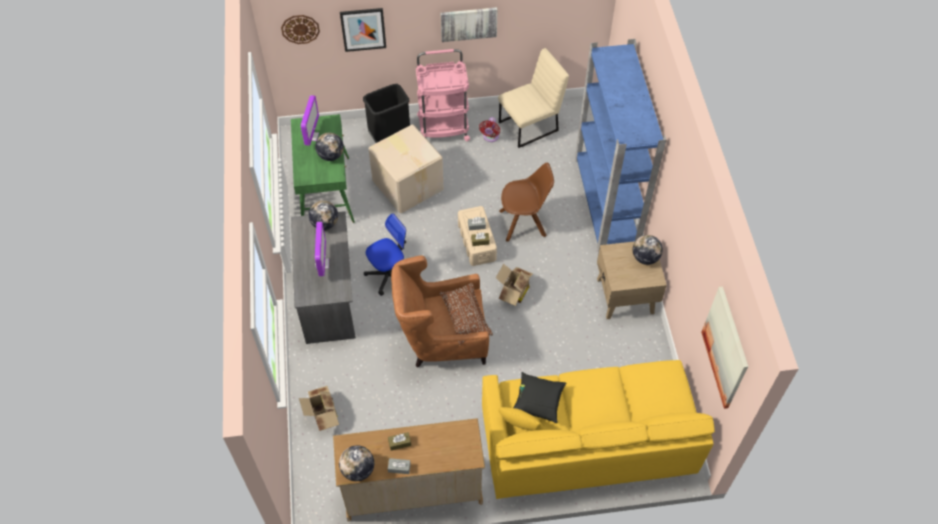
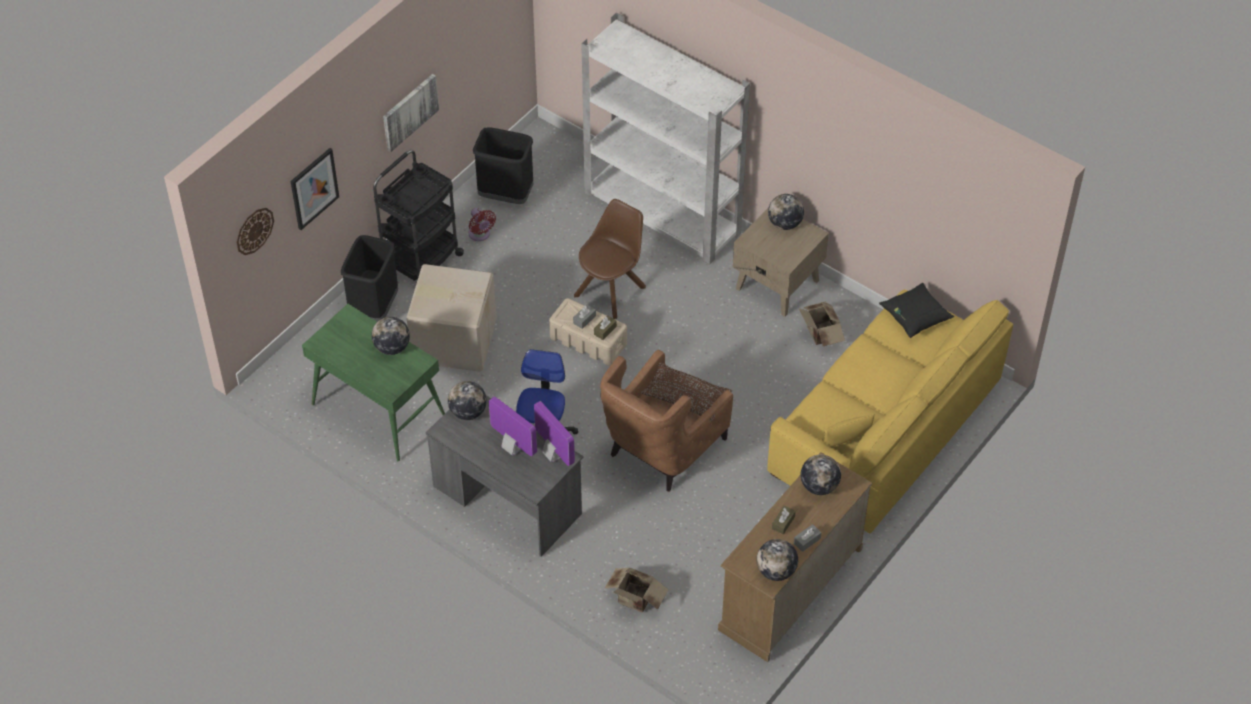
camera: 45 degrees left, 5 degrees down
(312, 136) = (347, 344): monitor -> monitor (553, 454)
(443, 128) = (421, 260): pink cart -> black cart
(449, 439) = (819, 486): none -> globe
(513, 292) = (676, 359): cardboard box -> cardboard box (820, 335)
(530, 126) = (506, 195): beige chair -> black trash can
(538, 401) = (834, 411): black pillow -> black pillow (915, 316)
(606, 200) = (662, 213): blue bookcase -> white bookcase
(726, 348) = (977, 219): picture -> none

